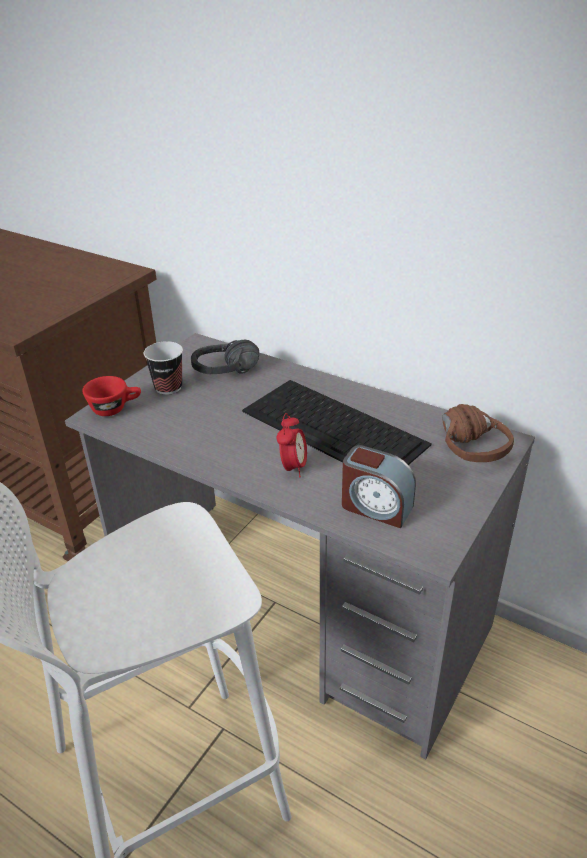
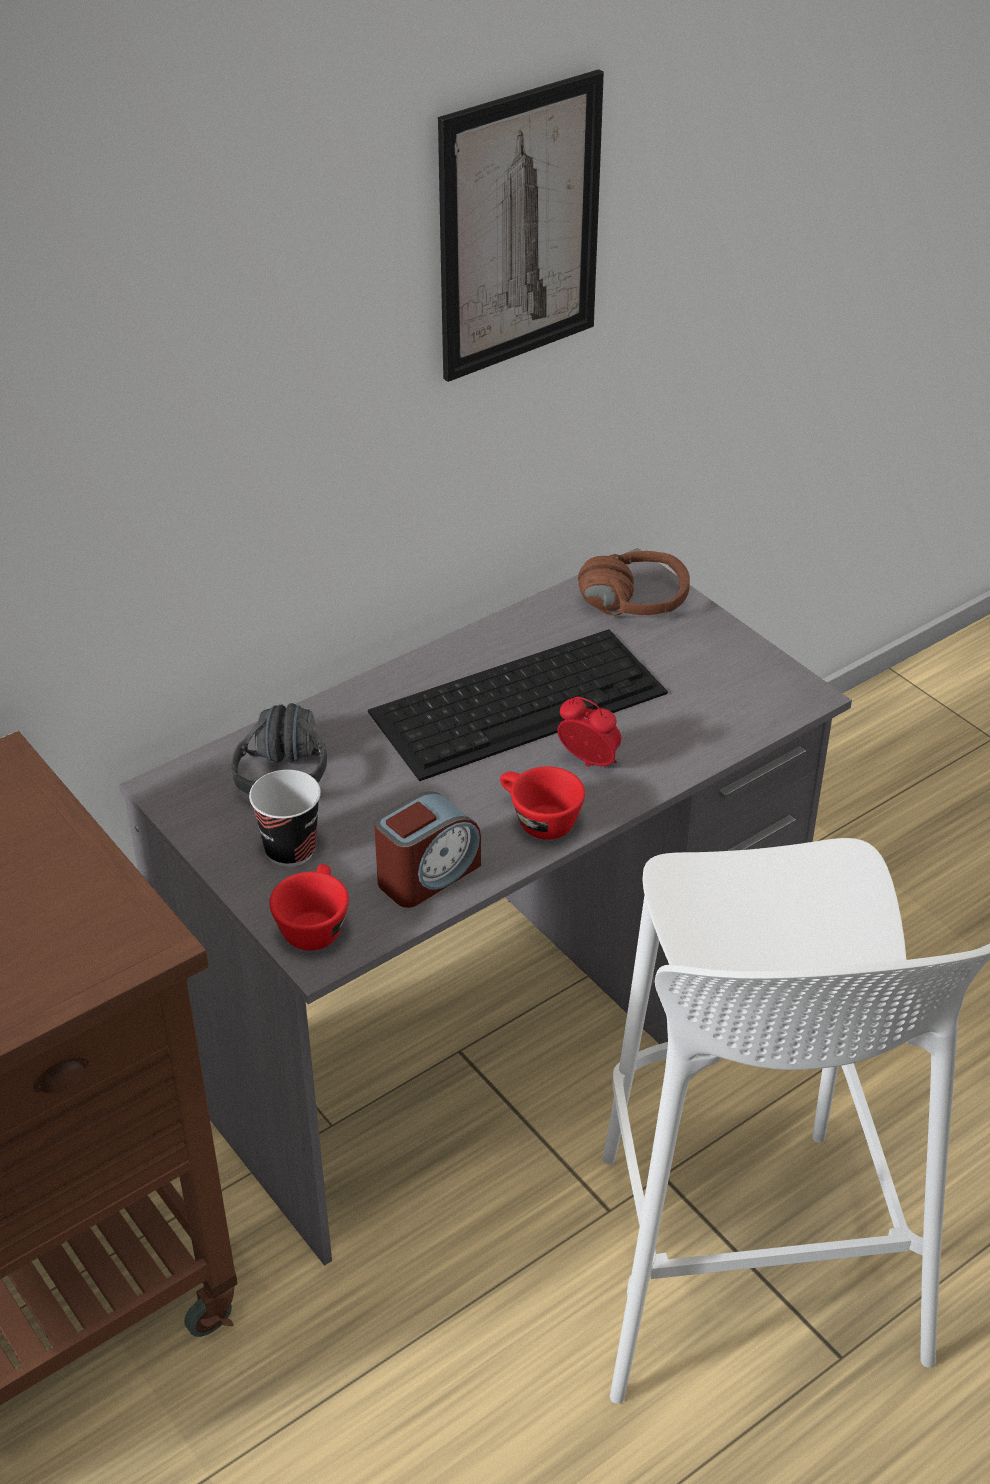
camera: 70 degrees left, 5 degrees up
(229, 460) = (537, 820): none -> red cup
(376, 507) = (706, 715): alarm clock -> alarm clock (427, 874)
(475, 128) = (518, 227): none -> picture

